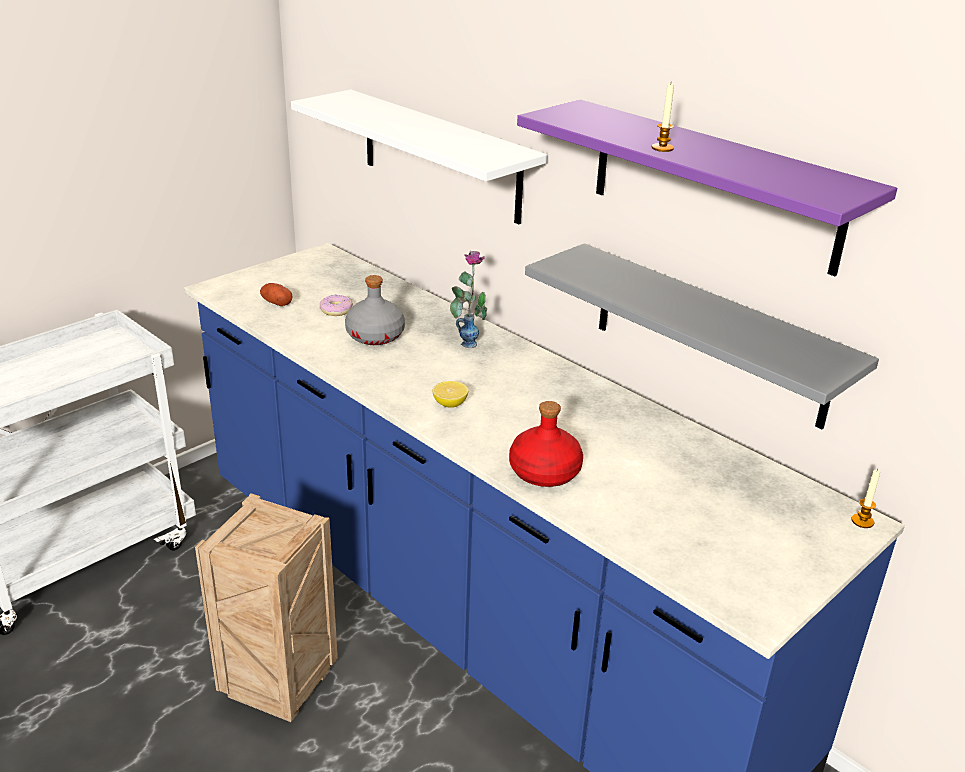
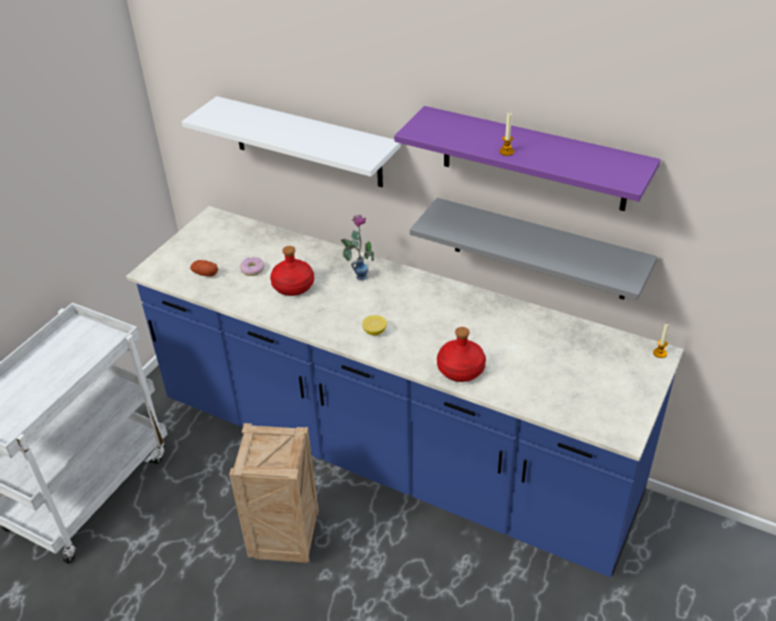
camera: 15 degrees left, 10 degrees up
(375, 336) = (293, 286): grey bottle -> red bottle

